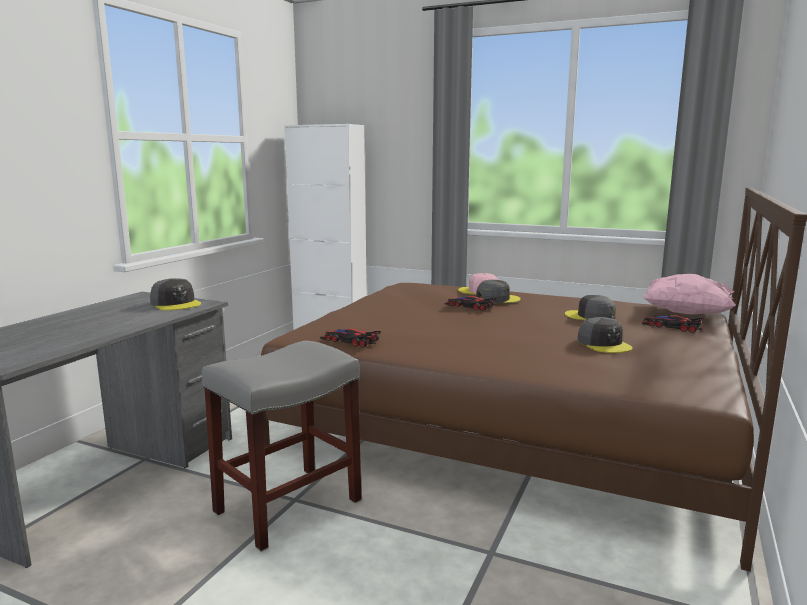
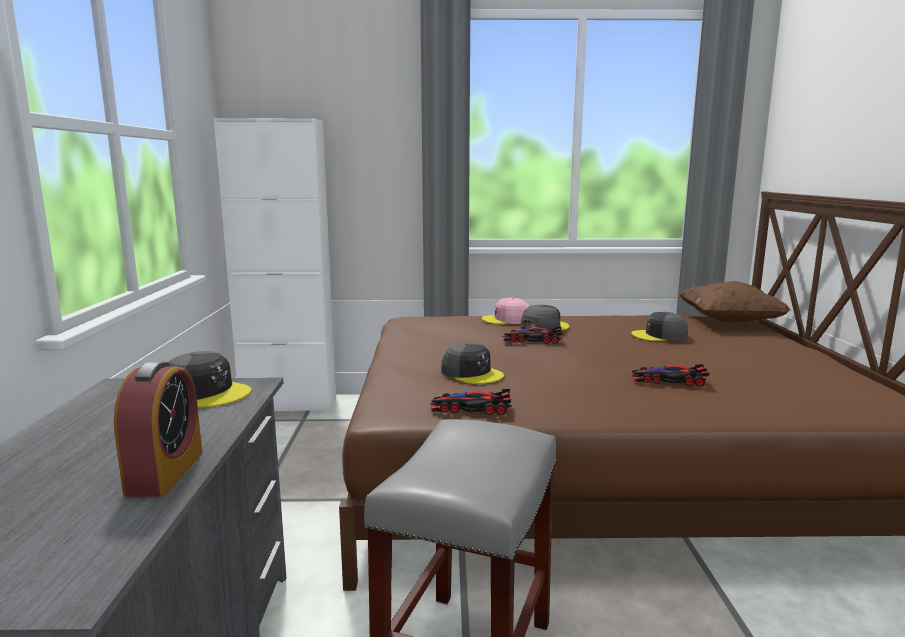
camera: 25 degrees left, 0 degrees up
(102, 333) = (165, 472): none -> alarm clock
(604, 344) = (729, 366): grey cap -> grey cap (472, 373)
(671, 326) = (744, 337): toy car -> toy car (668, 380)
(686, 314) = (729, 322): pink pillow -> brown pillow

